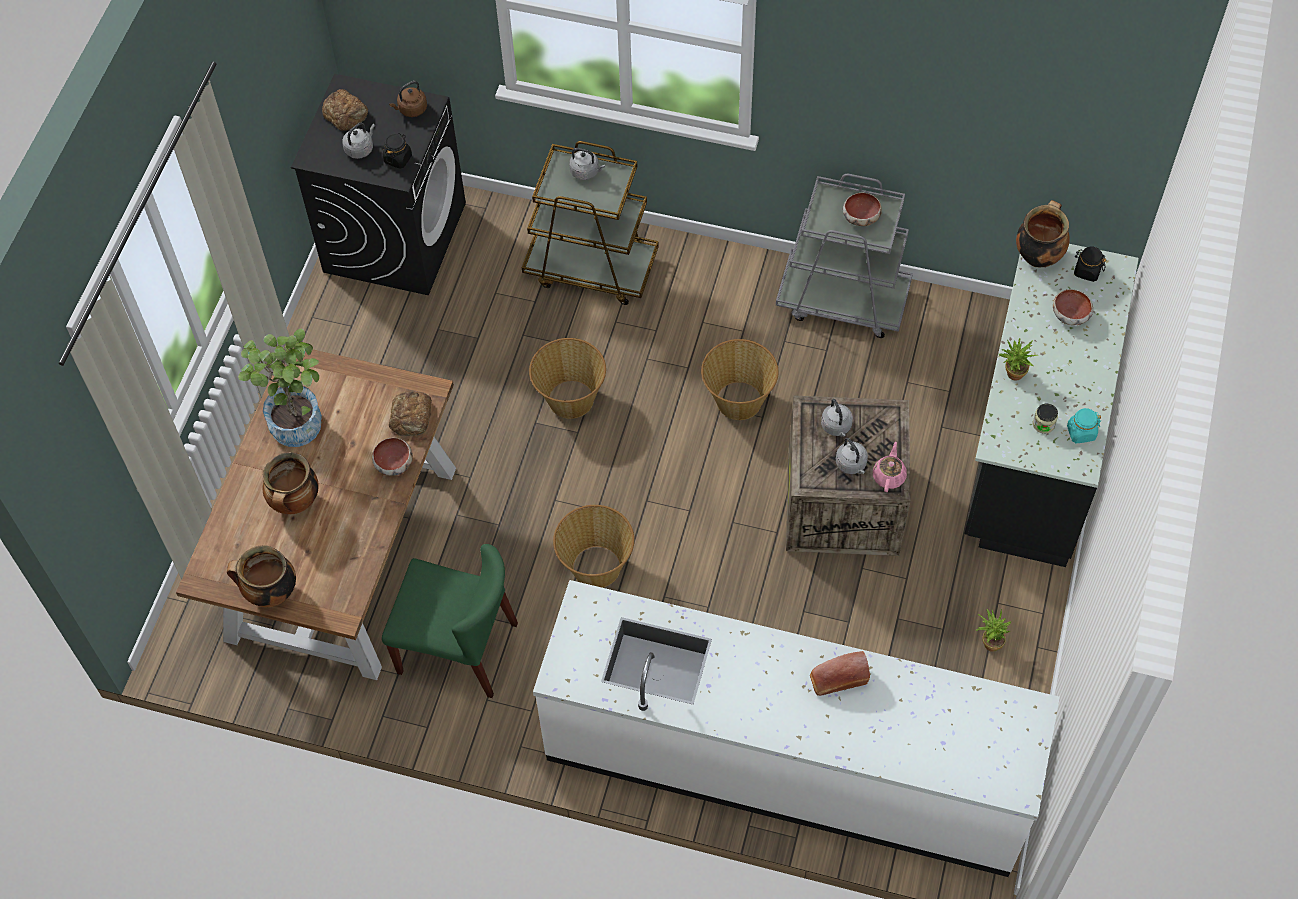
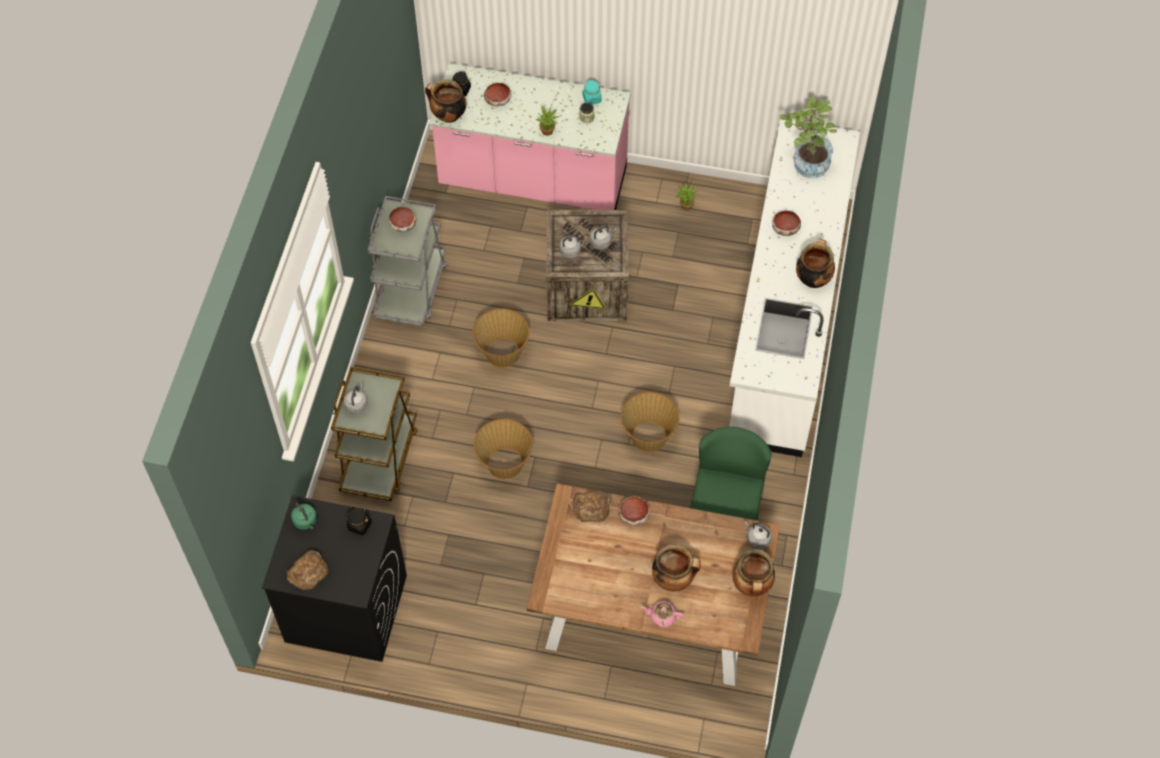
camera: 95 degrees left, 0 degrees up
(297, 418) = (597, 589): potted plant -> potted plant (805, 164)
(360, 149) = (347, 555): grey kettle -> grey kettle (757, 539)
(411, 109) = (305, 521): brown kettle -> green kettle
(743, 709) = (812, 278): none -> cooking pot
(837, 679) = (785, 229): bread -> bowl
(889, 476) = (609, 221): pink teapot -> pink teapot (662, 617)
(1032, 445) = (533, 180): black counter -> pink counter

